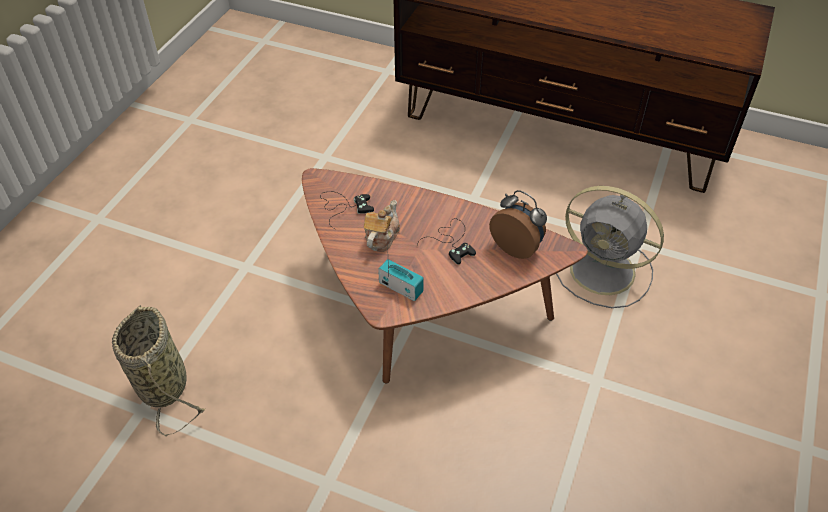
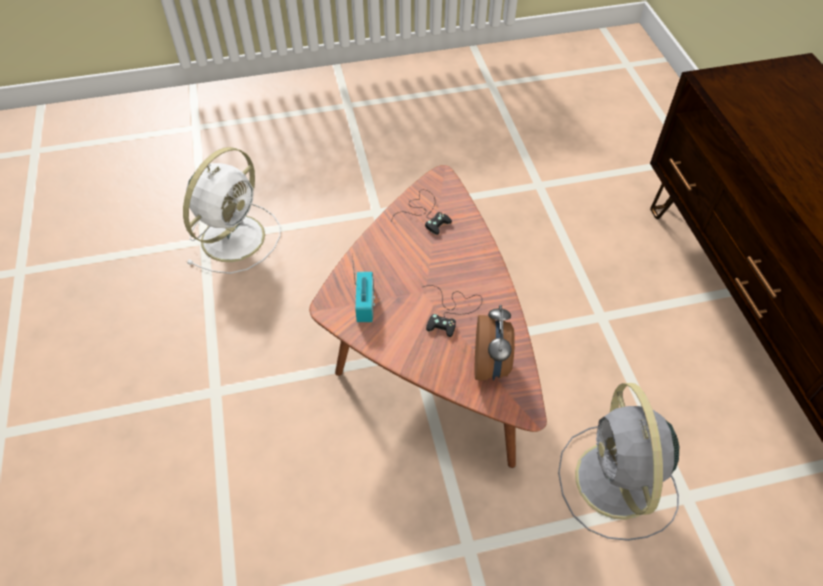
camera: 55 degrees right, 5 degrees up
(163, 382) = (235, 236): basket -> white fan
(381, 237) = (412, 258): teapot -> none

